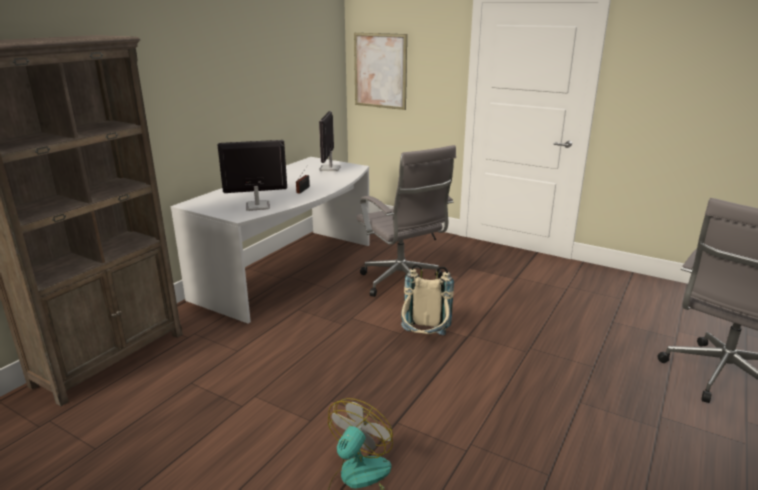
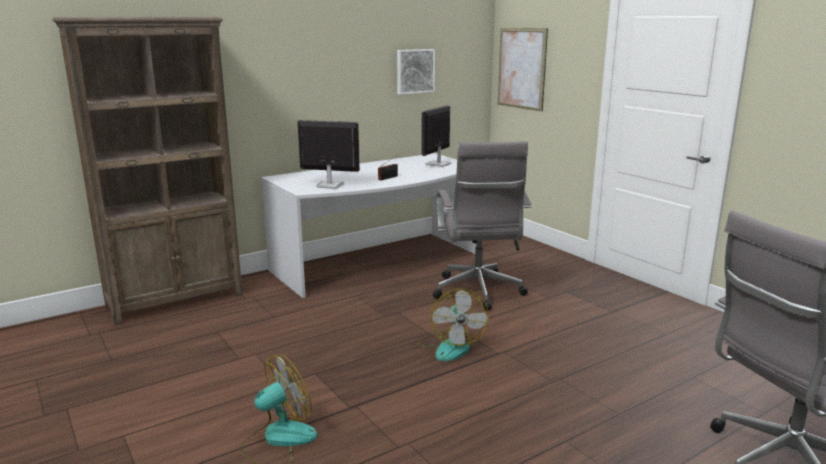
camera: 25 degrees right, 5 degrees down
(290, 79) = (414, 71): none -> picture
(424, 340) = (450, 346): beige backpack -> fan

